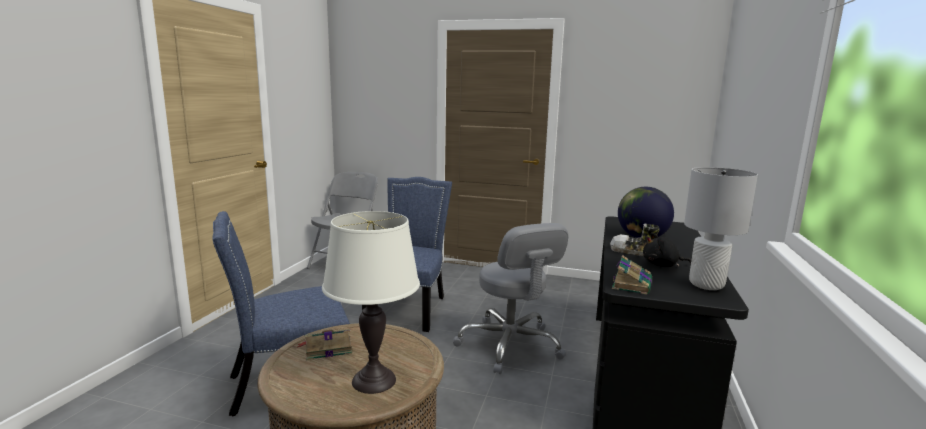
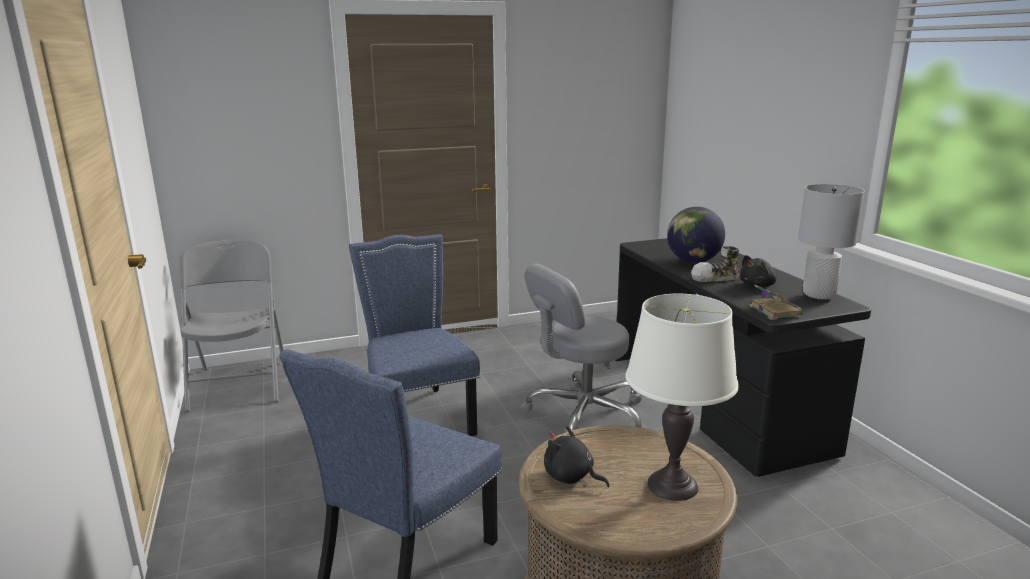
camera: 35 degrees left, 5 degrees up
(327, 348) = (571, 477): book -> black plush toy
(511, 348) = (581, 418): grey office chair -> grey office chair turned 120 degrees clockwise

